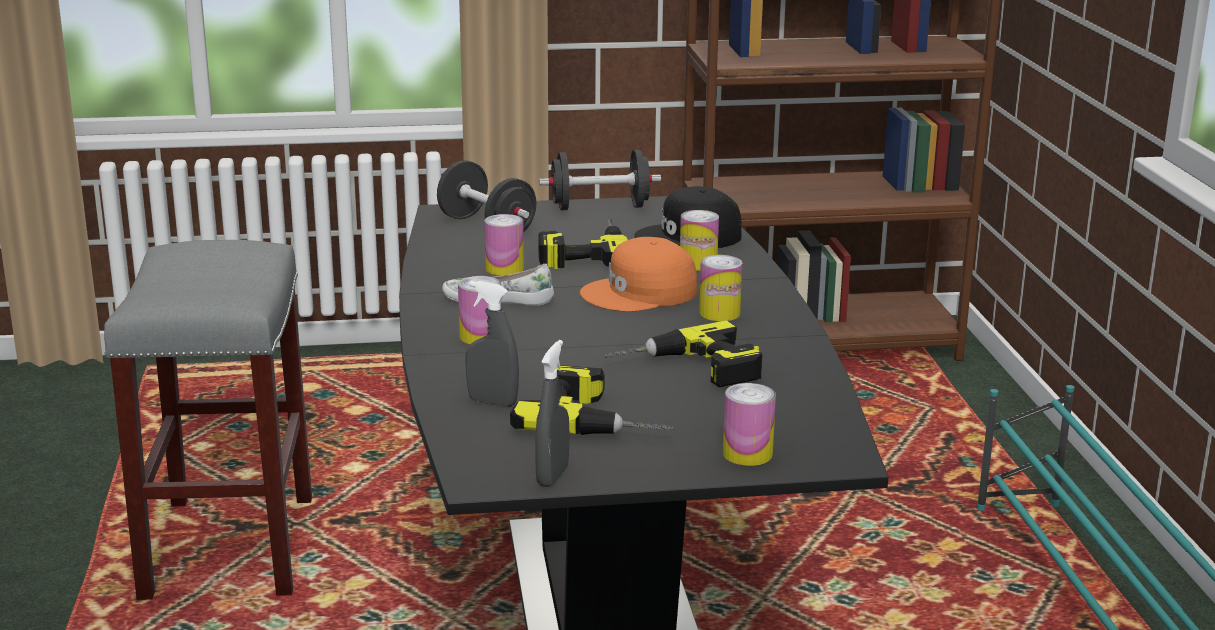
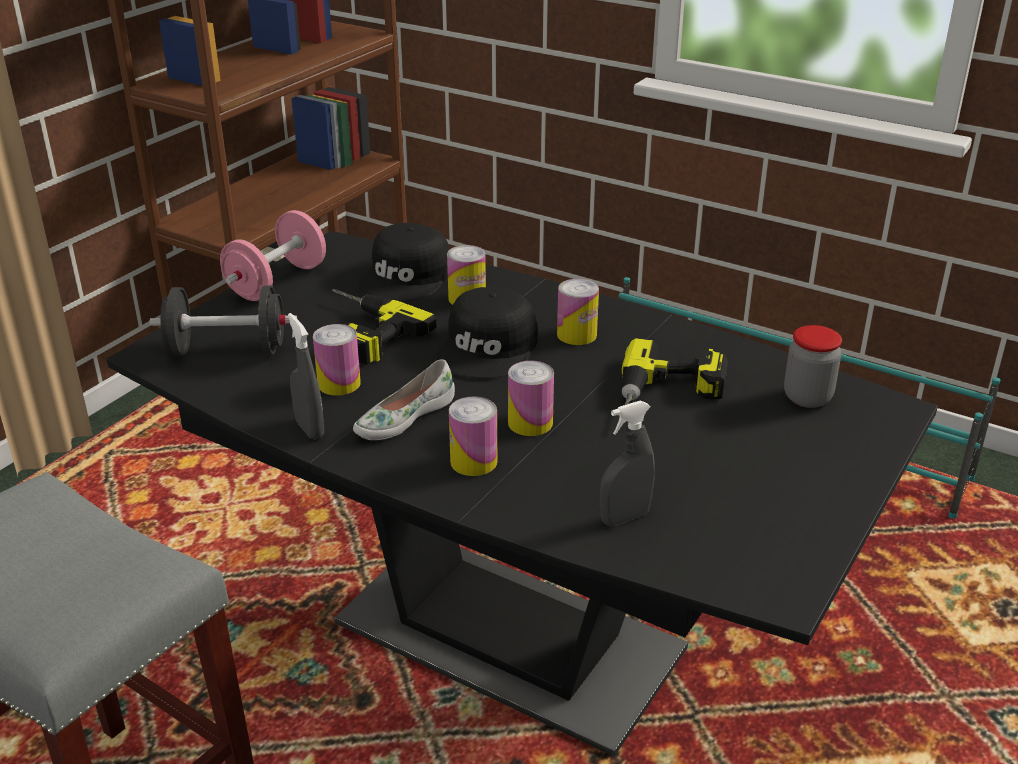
camera: 50 degrees left, 10 degrees up
(552, 476) = (808, 552): grey spray bottle -> grey spray bottle (309, 428)
(599, 417) = (715, 478): power drill -> none
(600, 207) = (277, 282): black dumbbell -> pink dumbbell
(640, 293) = (489, 348): orange cap -> black cap
(747, 454) = (850, 442): can -> can (530, 423)
(790, 419) = (807, 397): none -> jar

